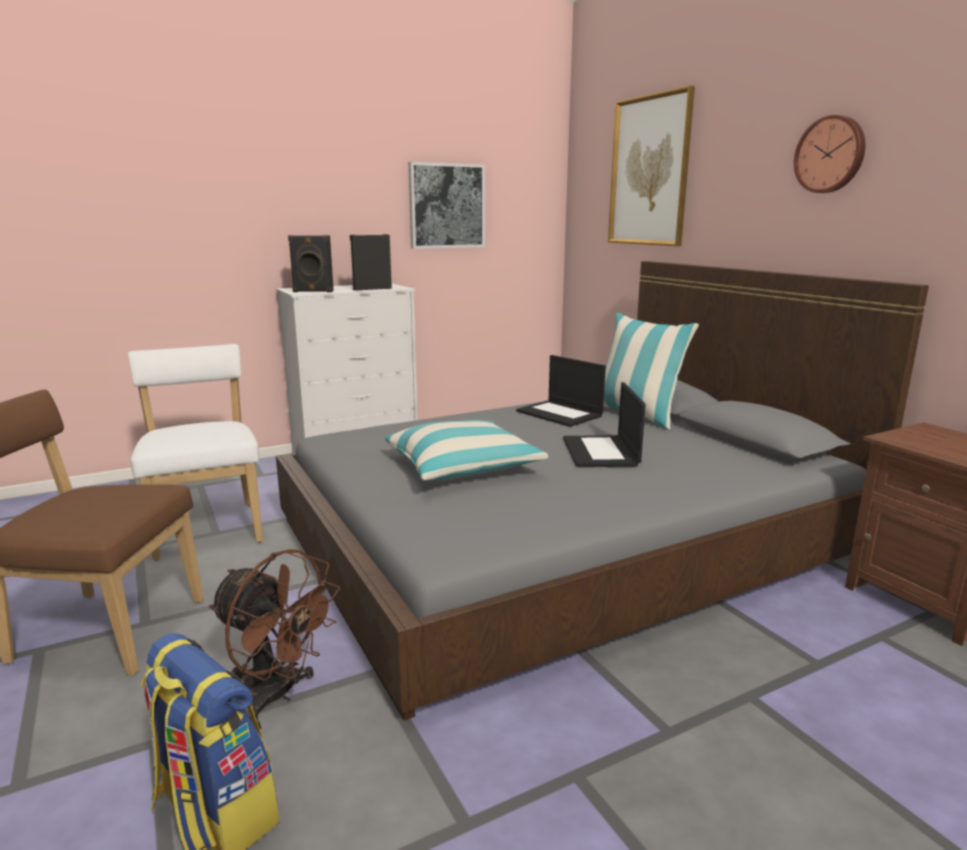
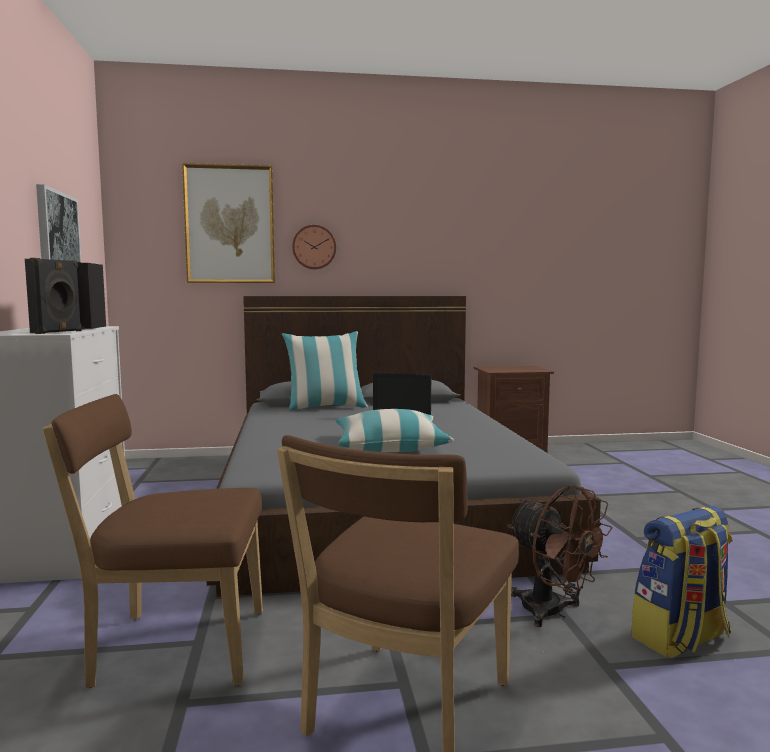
camera: 70 degrees left, 10 degrees down
(208, 527) = (172, 647): white chair -> brown chair
(278, 695) = (553, 613): brown fan -> brown fan turned 90 degrees clockwise
(560, 414) = (296, 418): laptop -> none
(830, 155) = (392, 225): wall clock -> wall clock (314, 247)

